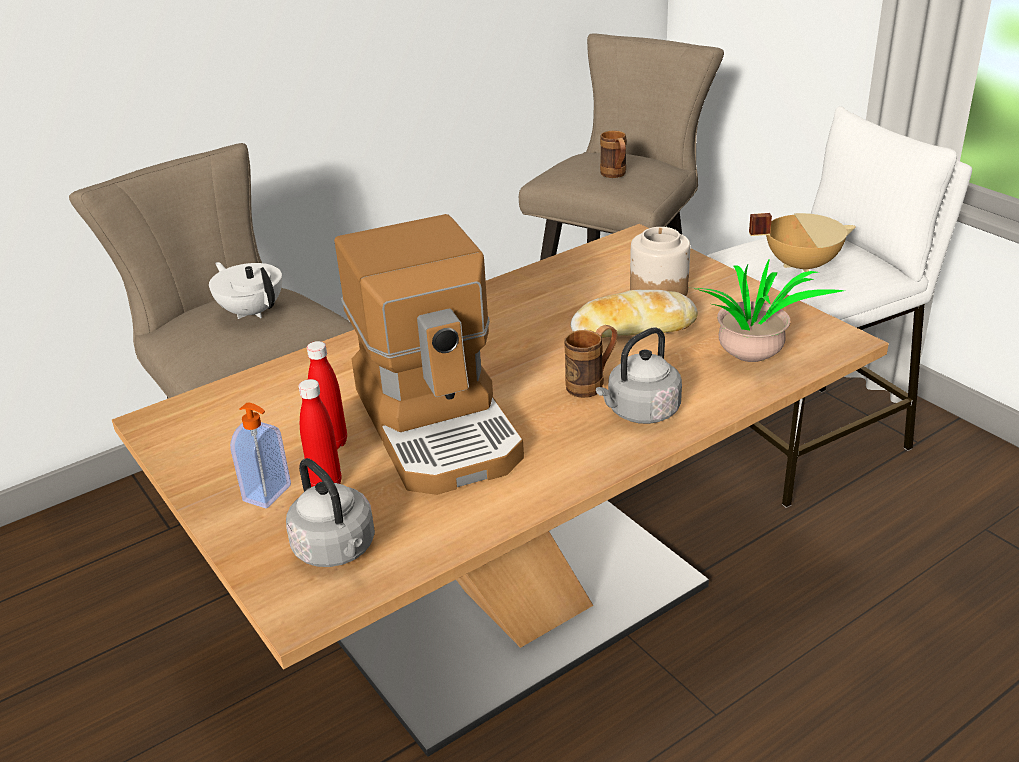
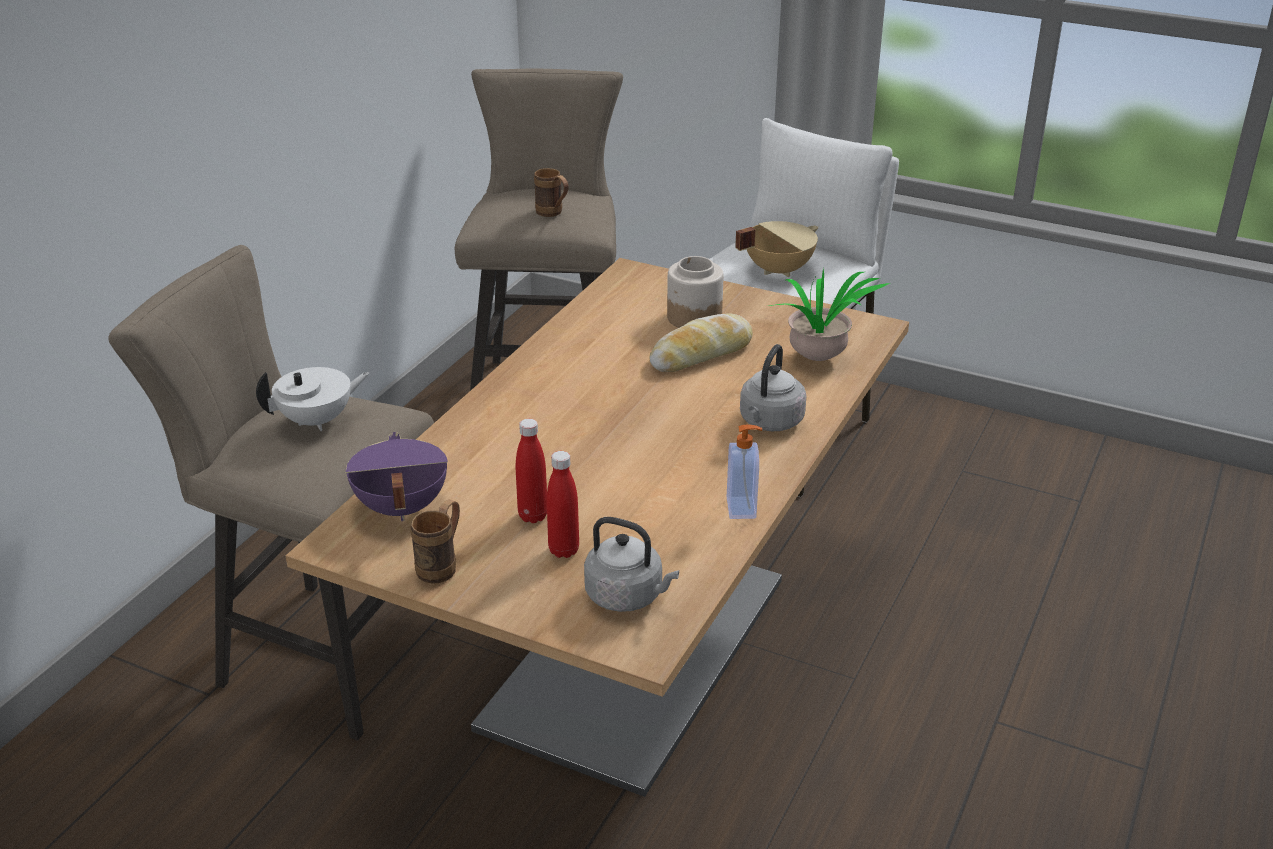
camera: 30 degrees left, 0 degrees up
(234, 403) = (399, 508): none -> purple cooking pot
(252, 311) = (317, 421): white teapot -> white teapot turned 135 degrees clockwise
(268, 494) = (519, 572): soap dispenser -> soap dispenser (742, 508)
(440, 424) = (613, 475): coffee machine -> none
(592, 384) = (710, 410): brown mug -> brown mug (442, 565)

